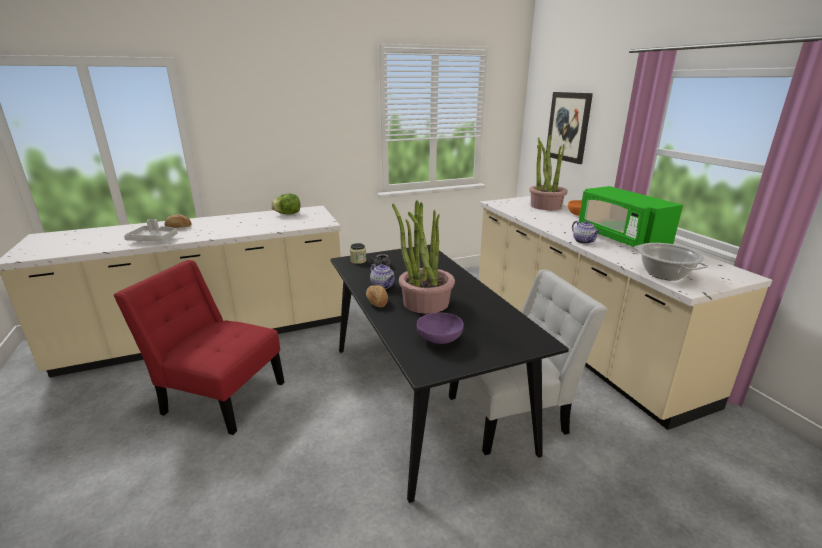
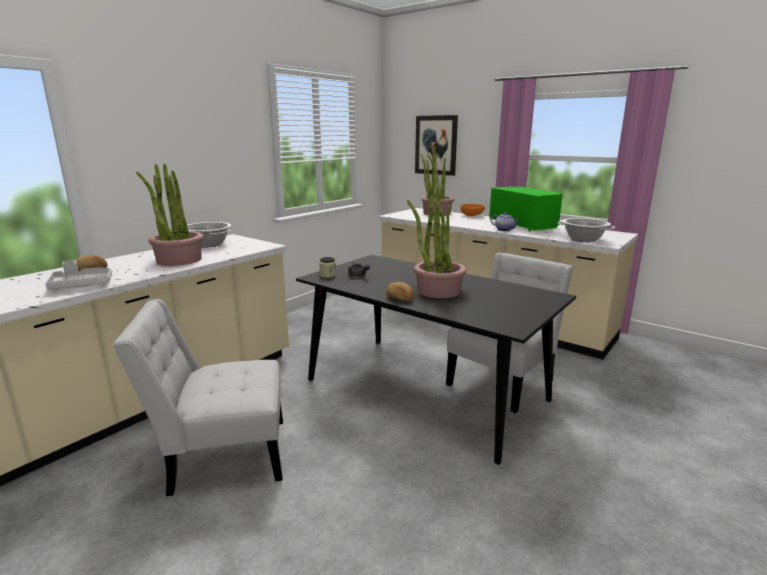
camera: 30 degrees left, 5 degrees down
(220, 396) = (222, 455): red chair -> white chair
(243, 227) = (179, 260): none -> potted plant
(288, 214) = (209, 244): lettuce -> cooking pot
(383, 286) = (384, 287): teapot -> none
(439, 340) = (490, 310): purple bowl -> none
(620, 238) = (523, 225): green microwave -> green microwave turned 150 degrees counterclockwise

